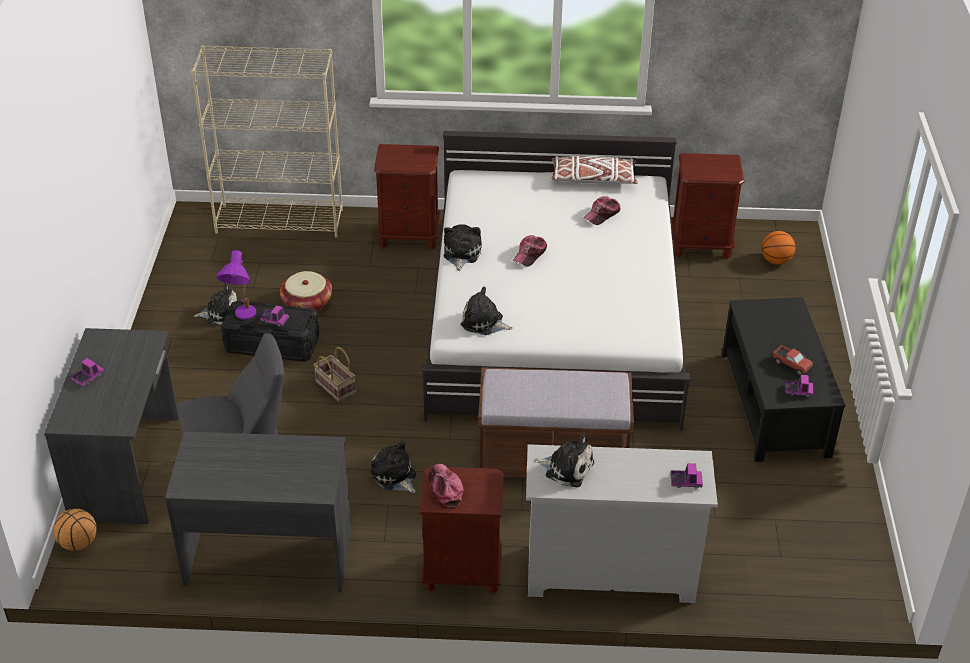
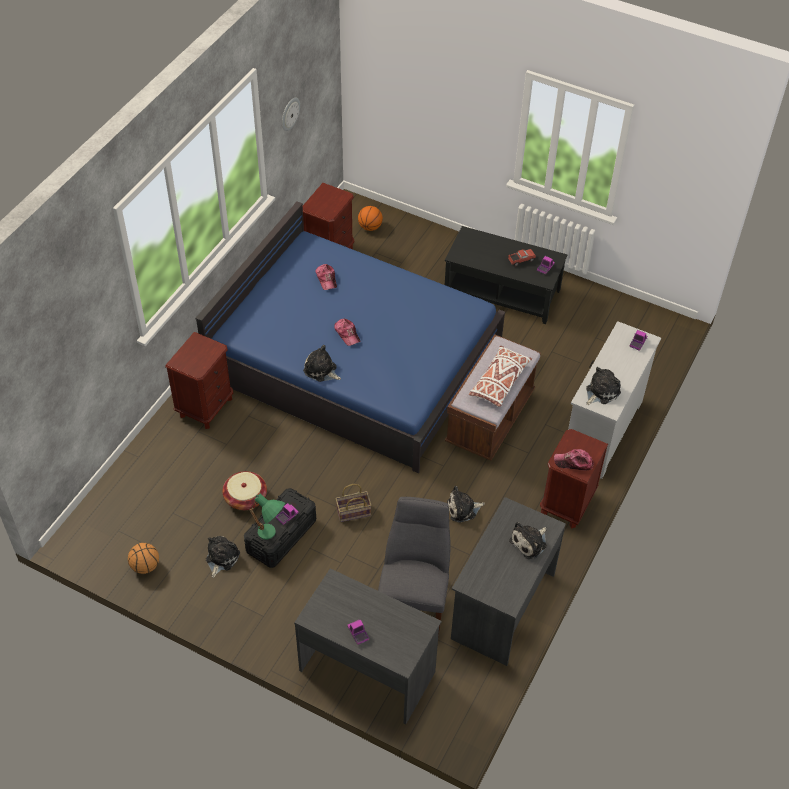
camera: 65 degrees left, 10 degrees up
(79, 543) = (432, 722): basketball -> basketball (145, 566)
(242, 317) = (271, 535): purple table lamp -> green table lamp
(280, 221) = (127, 482): beige bookcase -> none
(484, 323) = (406, 386): plush toy -> plush toy (530, 542)
(554, 317) = (354, 361): white bed -> blue bed
(593, 178) = (281, 266): white pillow -> white pillow (499, 382)
(719, 31) = (289, 113): none -> wall clock

